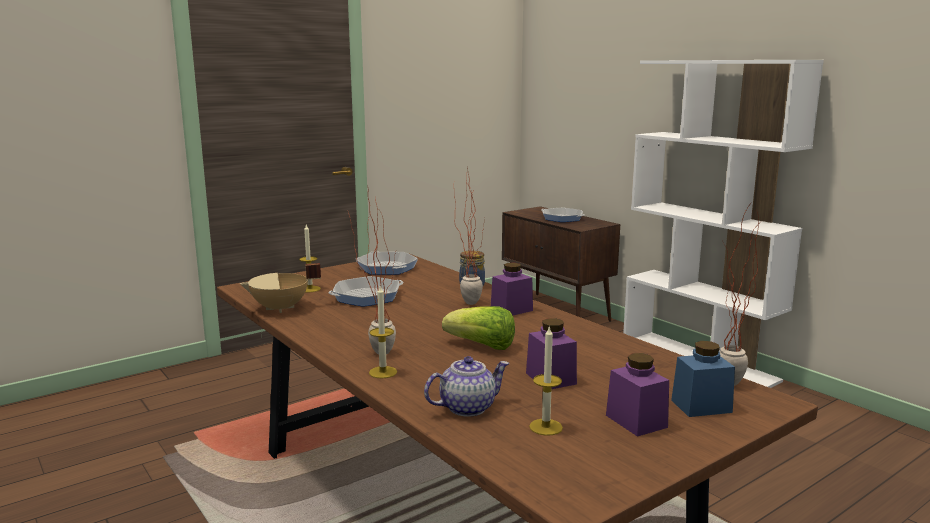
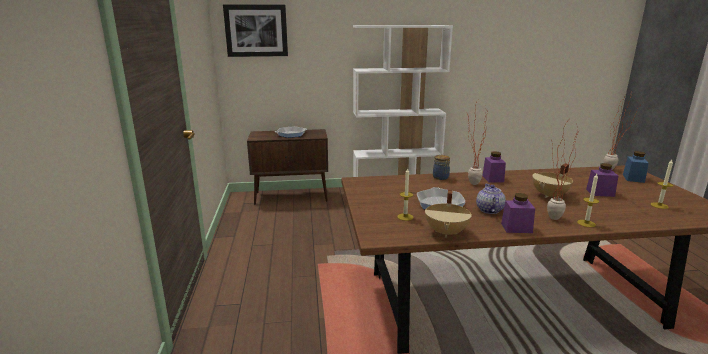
camera: 60 degrees left, 5 degrees up
(386, 268) = (376, 188): frying pan -> none
(467, 407) = (637, 214): teapot -> teapot (489, 210)
(482, 346) = (550, 195): lettuce -> beige cooking pot
(560, 68) = (256, 30): none -> picture
(636, 421) = (650, 190): purple jar -> purple jar (516, 228)

